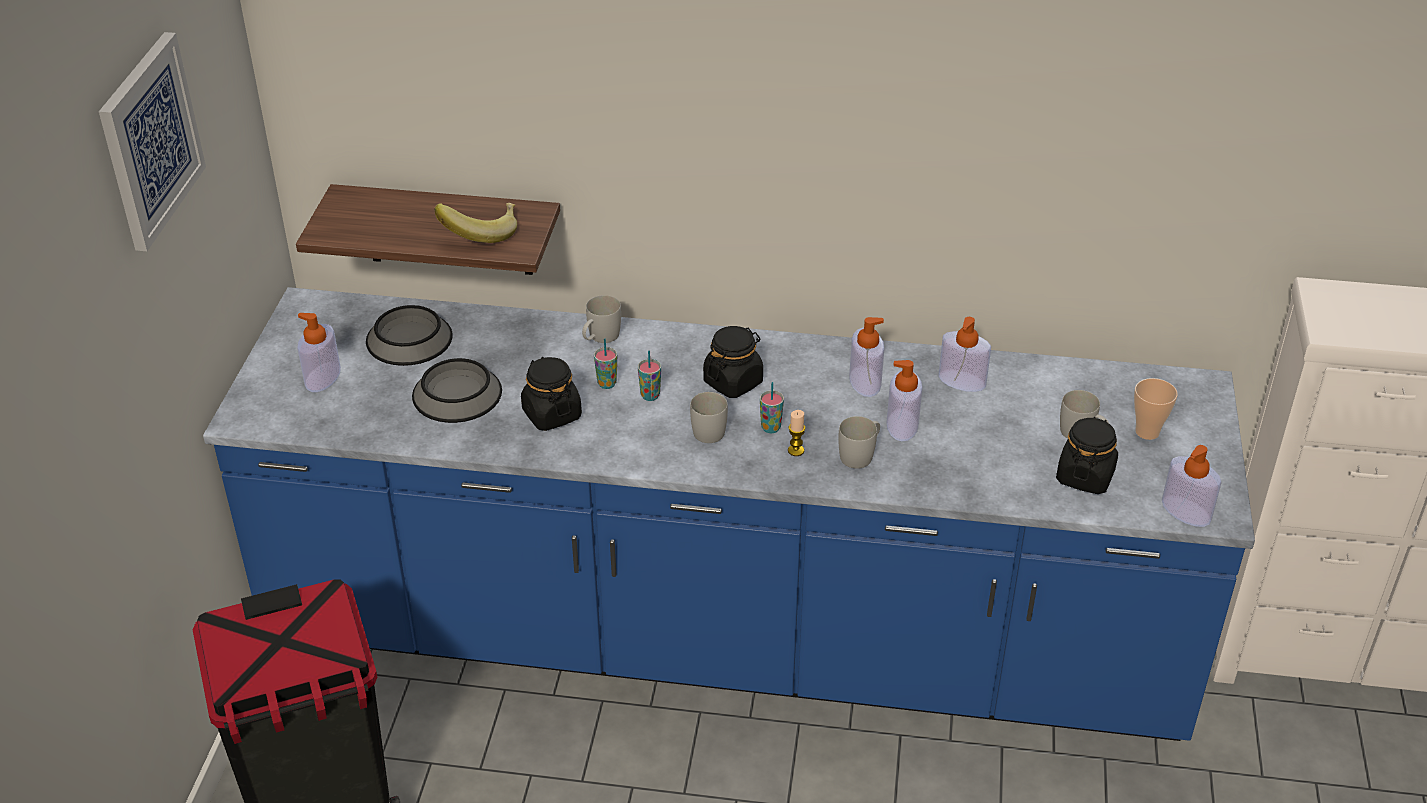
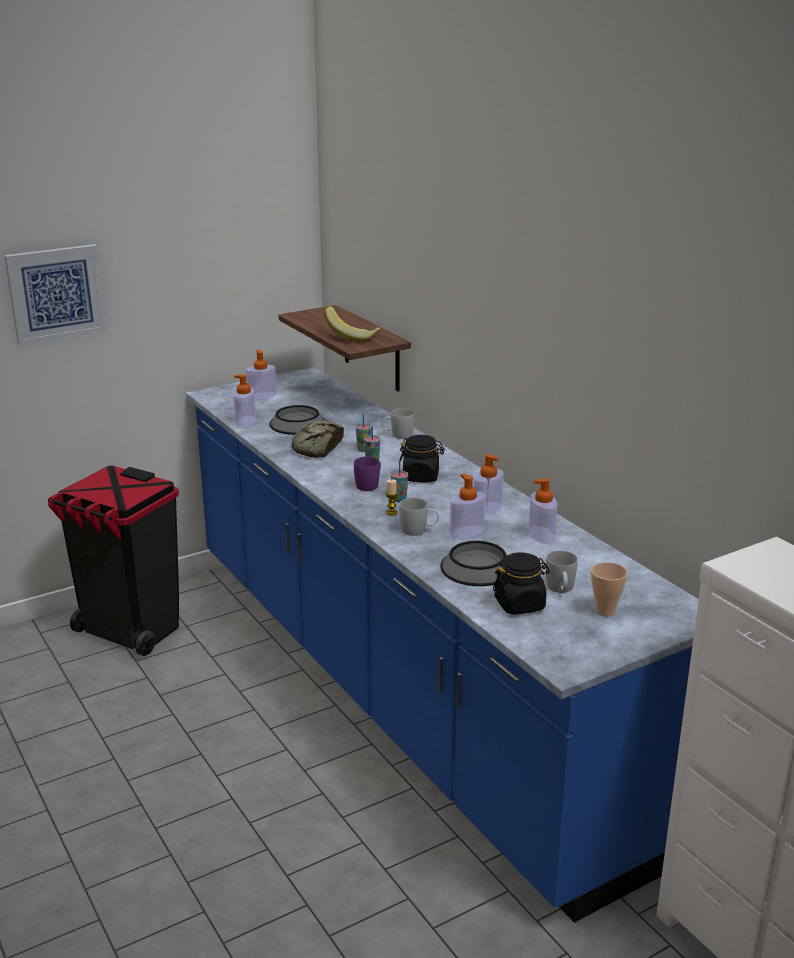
camera: 50 degrees right, 15 degrees down
(150, 140) = (185, 202): picture -> picture (56, 293)
(409, 338) = (320, 400): bowl -> bowl (477, 567)
(551, 414) = (317, 447): black jar -> bread
(706, 429) = (369, 485): white mug -> purple mug
(1186, 511) = (546, 652): soap dispenser -> soap dispenser (245, 422)

